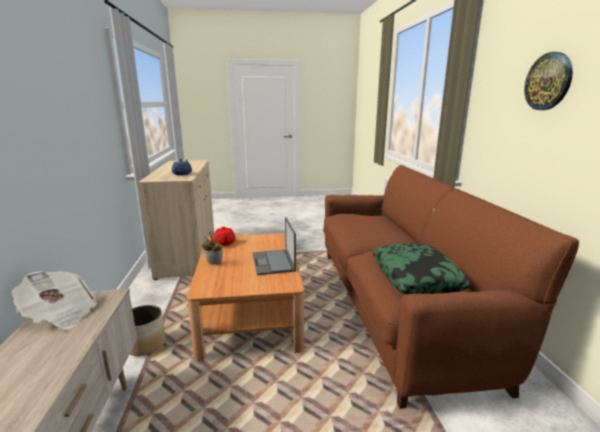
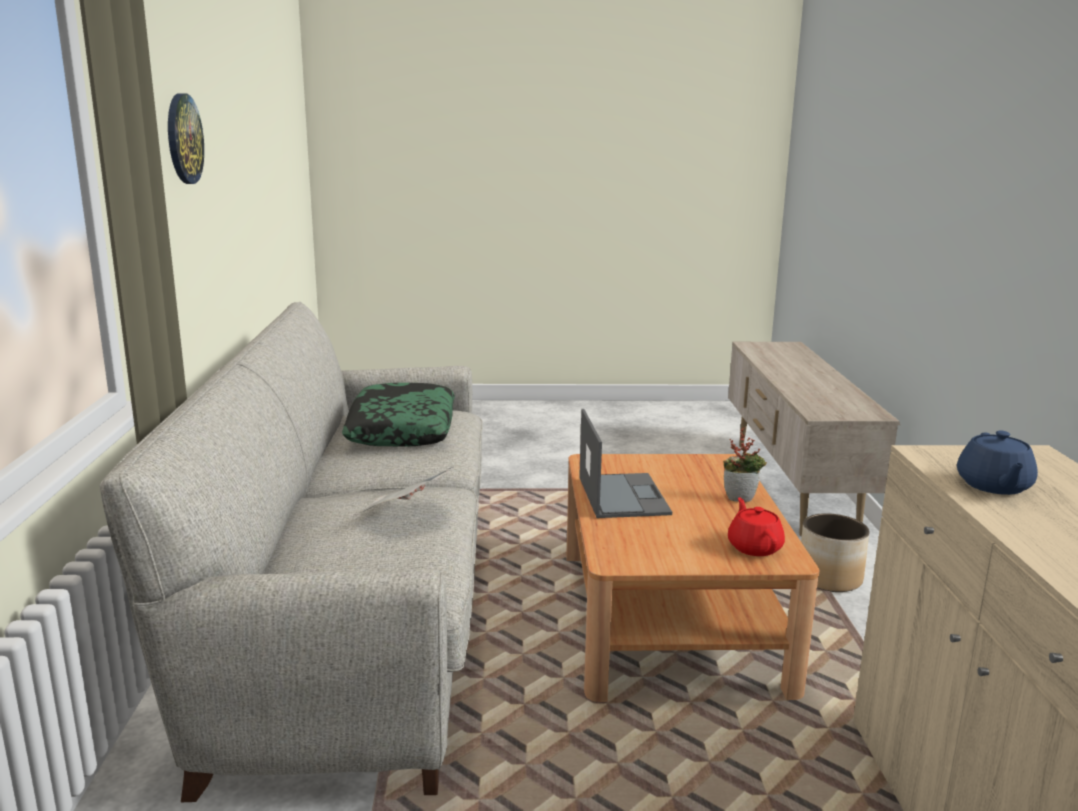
camera: 175 degrees left, 0 degrees up
(60, 314) = (848, 403): newspaper -> newspaper (403, 516)
(394, 306) = (360, 612): brown sofa -> grey sofa

